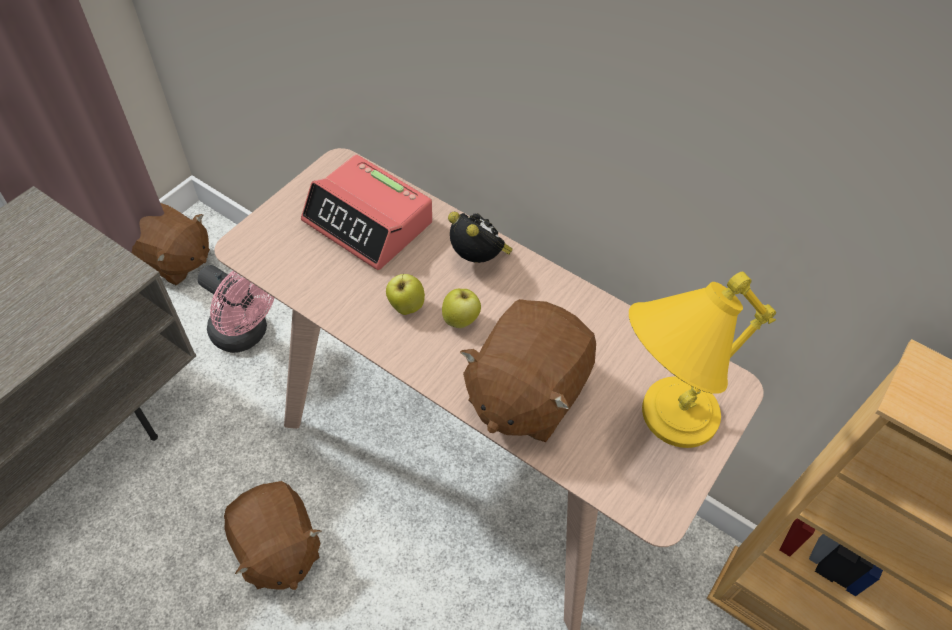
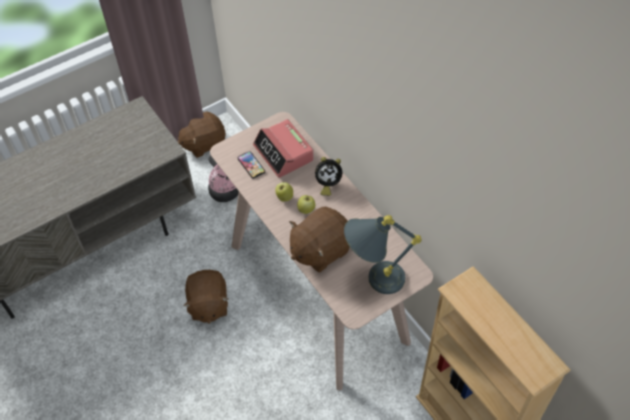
camera: 25 degrees right, 0 degrees up
(174, 261) = (203, 143): brown plush toy -> brown plush toy turned 105 degrees clockwise
(312, 260) = (251, 165): none -> phone
(478, 259) = (327, 184): alarm clock -> alarm clock turned 105 degrees clockwise
(655, 424) = (372, 280): yellow table lamp -> grey table lamp

